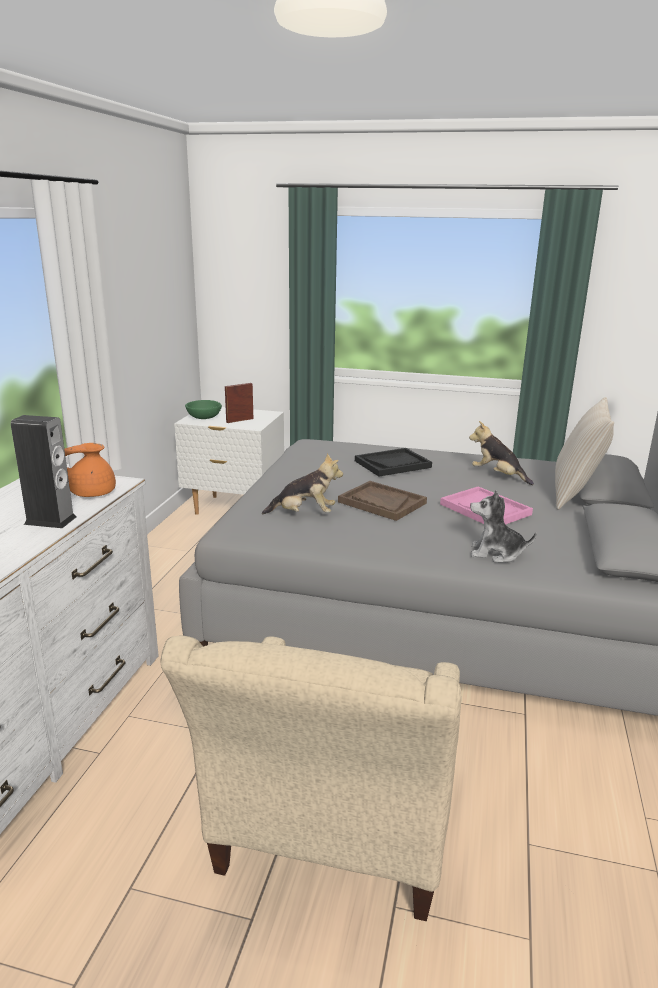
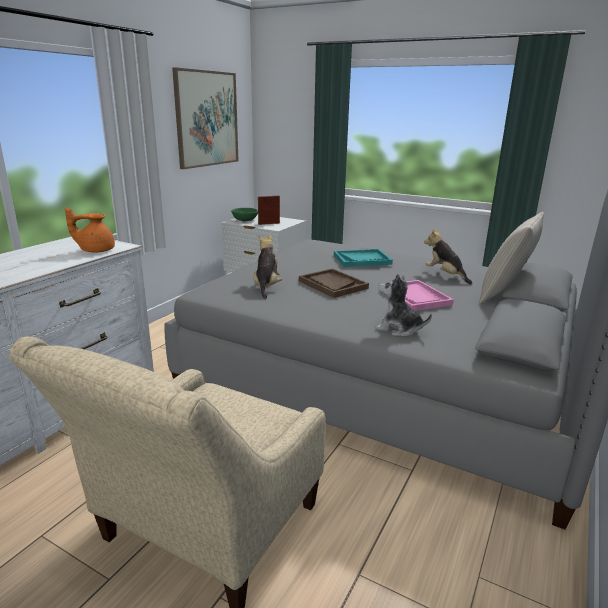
camera: 15 degrees right, 0 degrees up
(50, 520) = (51, 263): speaker -> none
(149, 286) = (207, 119): none -> picture
(304, 514) = (266, 286): plush toy -> plush toy turned 105 degrees counterclockwise
(392, 464) = (362, 260): black tray -> turquoise tray

